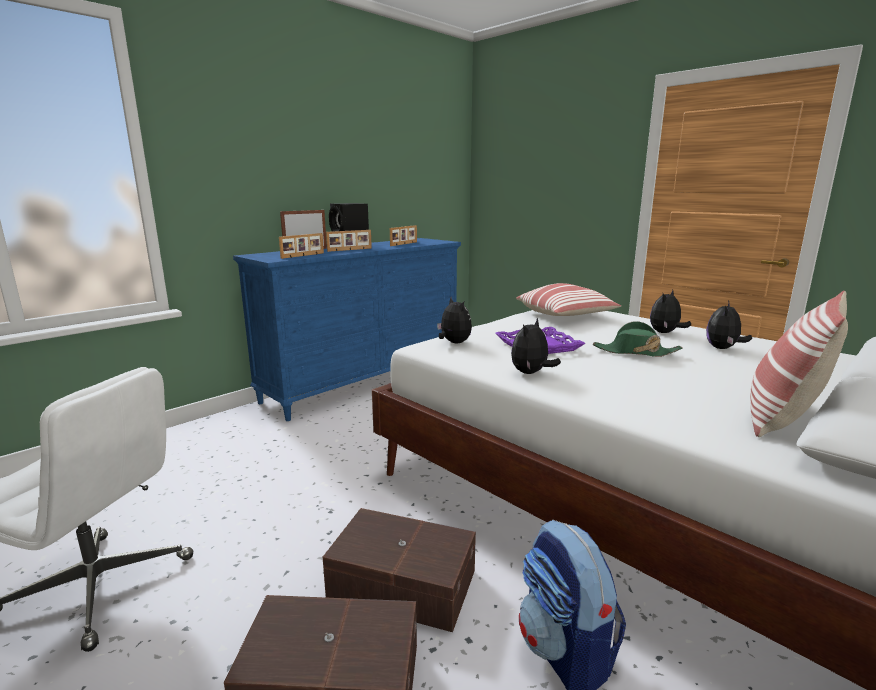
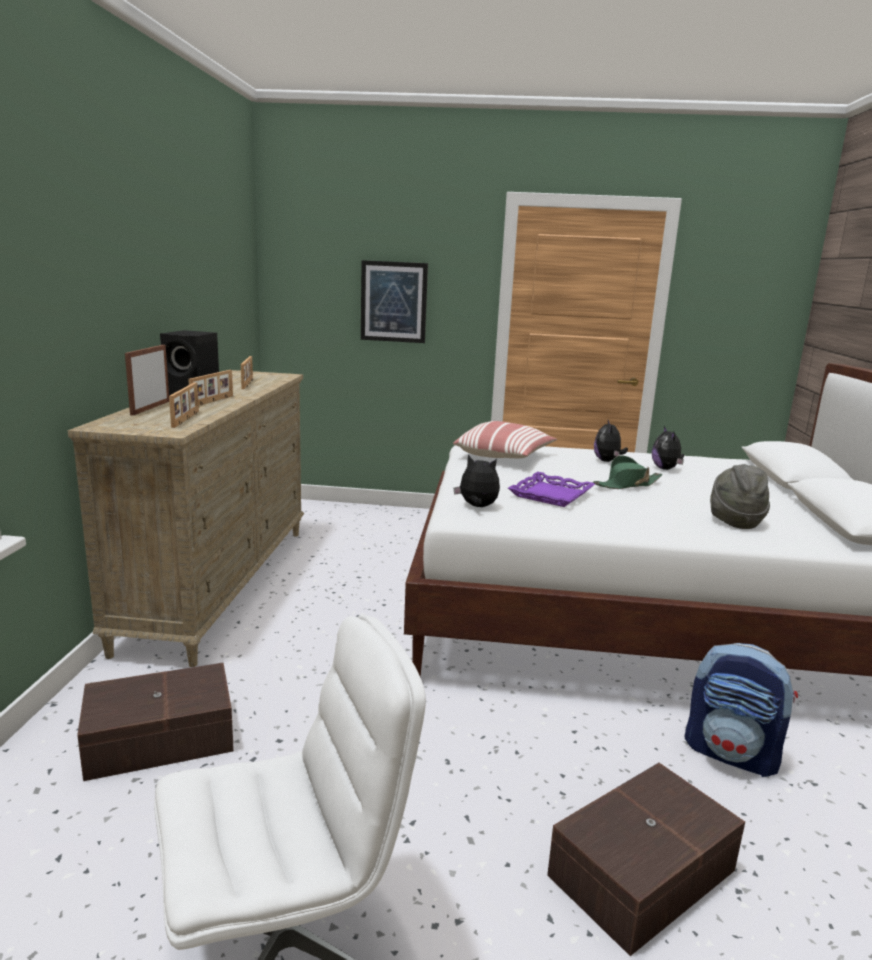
camera: 40 degrees left, 0 degrees up
(366, 381) = (221, 584): blue dresser -> beige dresser
(402, 582) = (572, 768): brown storage box -> brown storage box (159, 737)
(531, 373) = (601, 523): plush toy -> none
(557, 187) = (394, 302): none -> picture
(690, 403) = (734, 521): none -> grey hat
(782, 418) = (790, 518): pillow -> none

